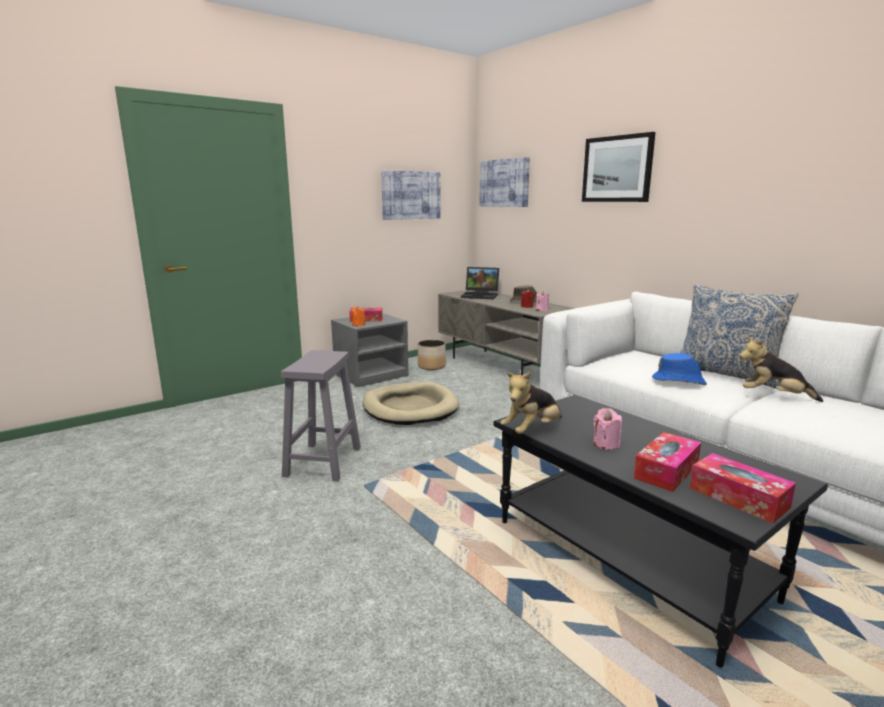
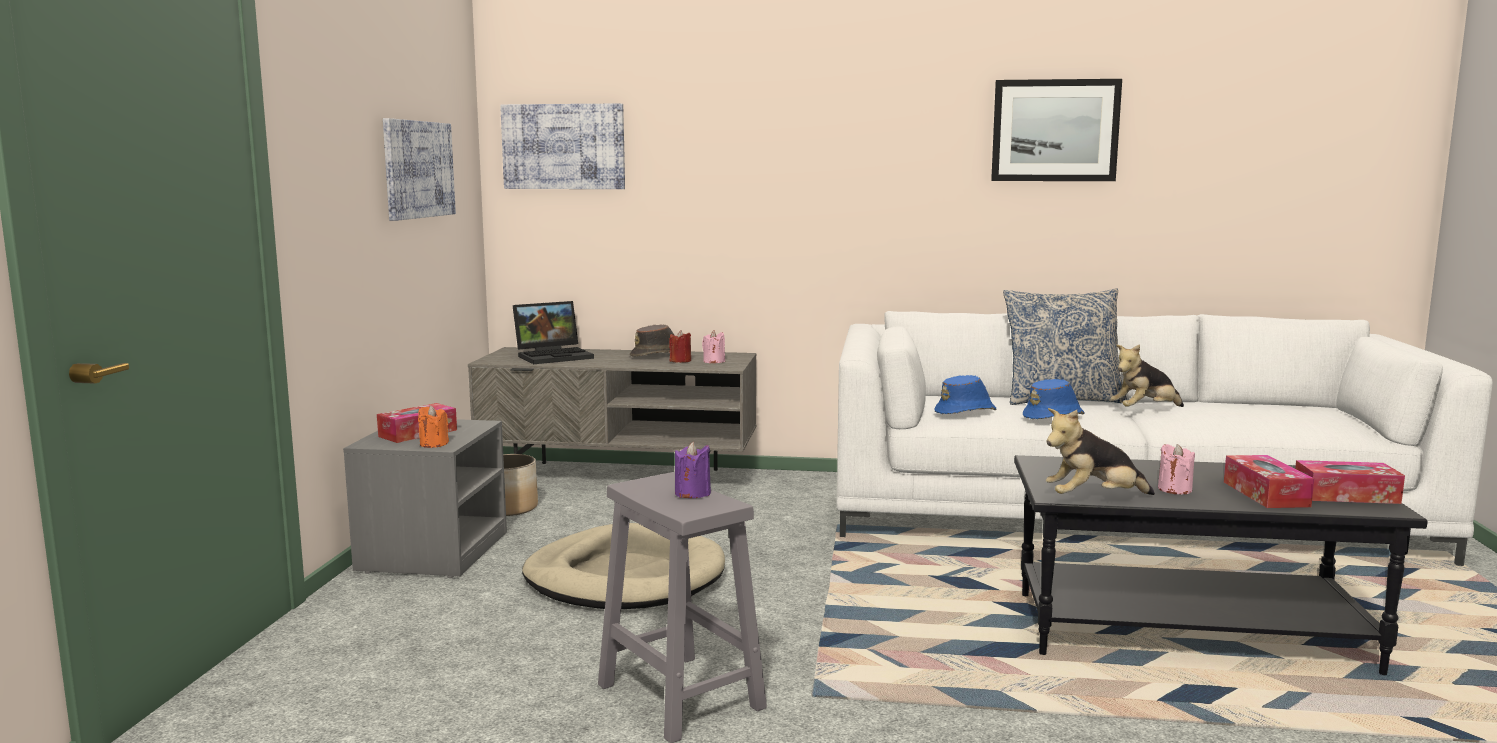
camera: 45 degrees left, 5 degrees down
(323, 362) = (692, 493): none -> purple candle
(532, 430) = (1093, 499): plush toy -> plush toy turned 75 degrees clockwise
(617, 169) = (803, 131): picture -> picture (1055, 130)
(626, 365) = (966, 412): none -> blue hat

